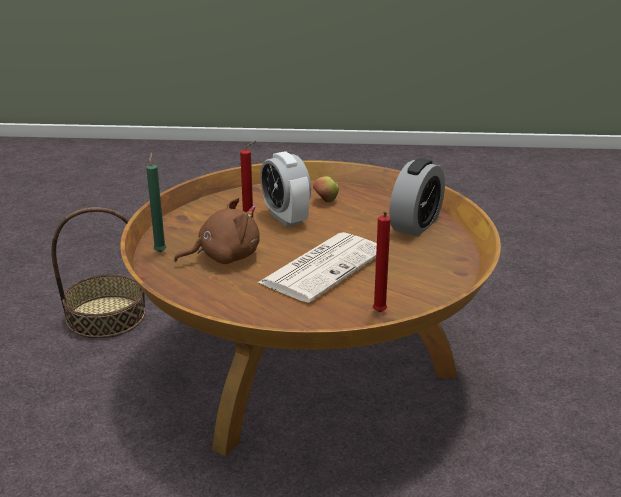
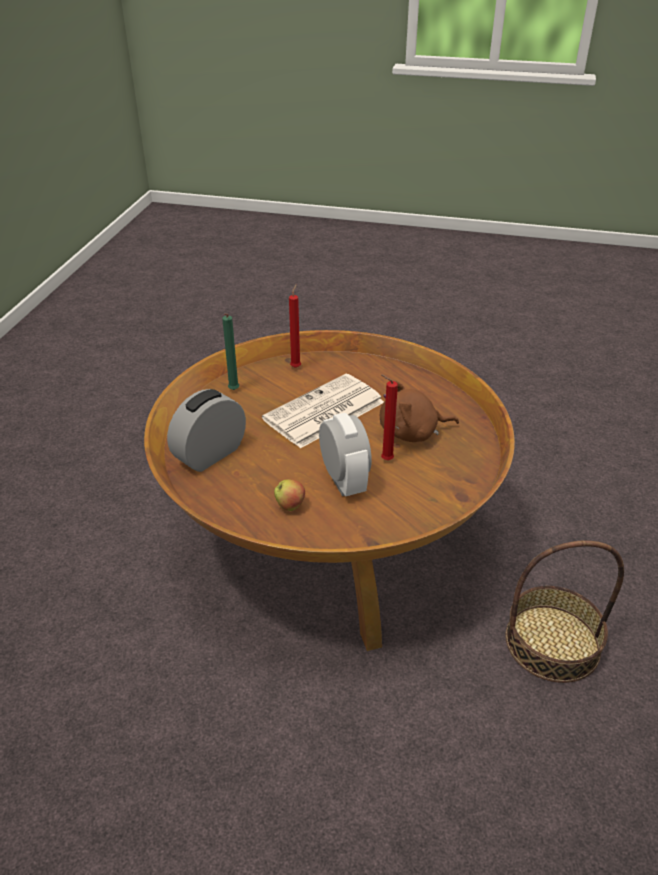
camera: 170 degrees left, 10 degrees up
(160, 251) = (475, 446): green candle -> green candle (233, 391)

